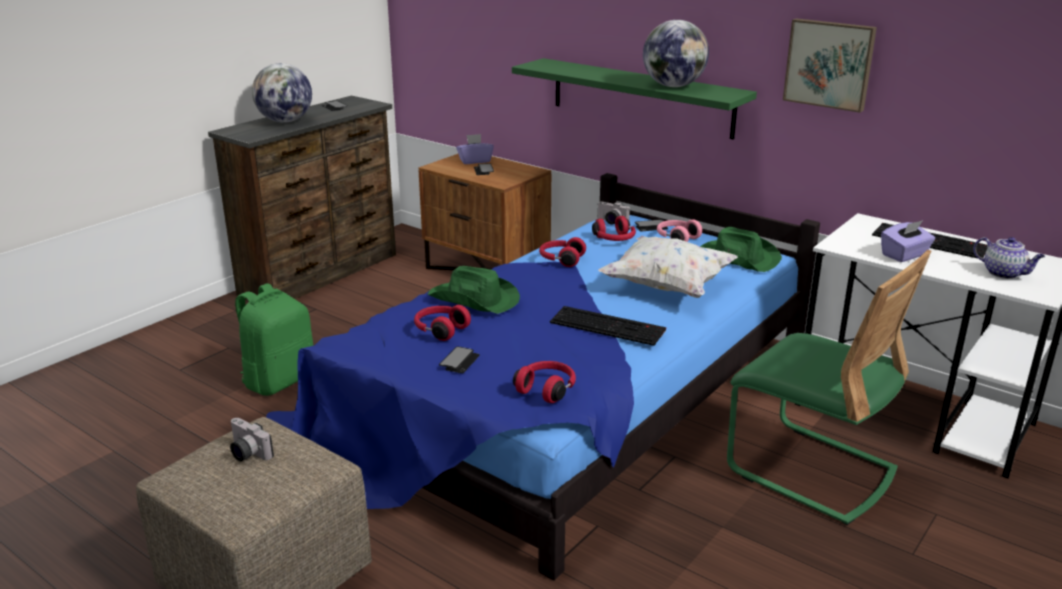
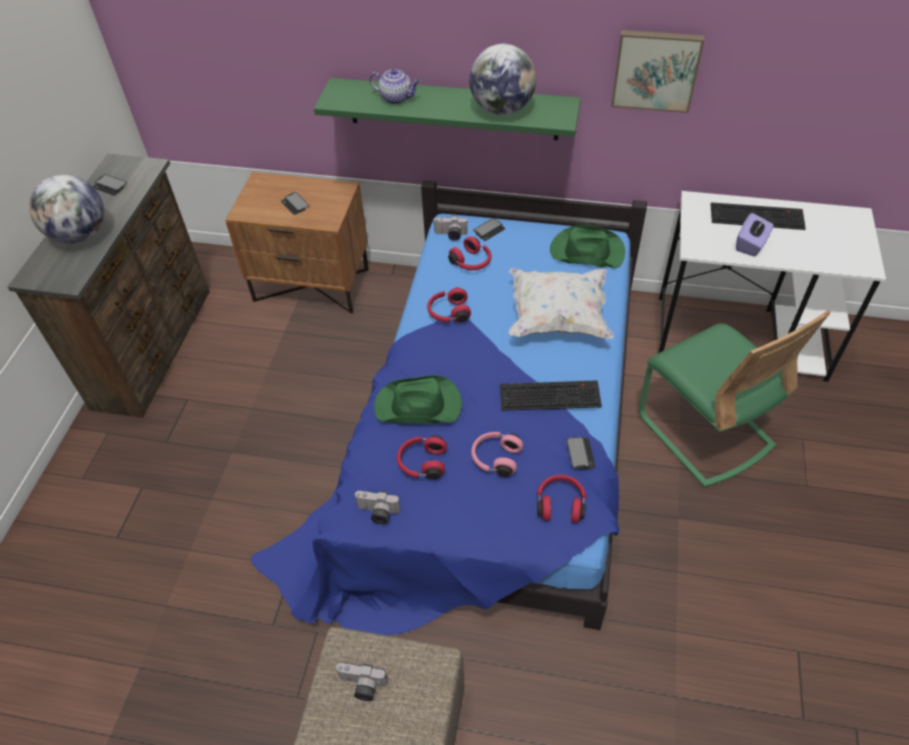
camera: 25 degrees left, 25 degrees up
(279, 380) = (225, 510): green backpack -> none
(368, 346) = (377, 513): none -> camera
(459, 361) = (468, 499): phone -> phone (580, 453)
(475, 161) = (274, 190): purple tissue box -> none
(676, 238) = (521, 241): pink headphones -> pink headphones (495, 458)
(810, 470) = (704, 430): green chair -> green chair turned 45 degrees clockwise
(1004, 273) = (830, 245): teapot -> teapot (397, 98)

